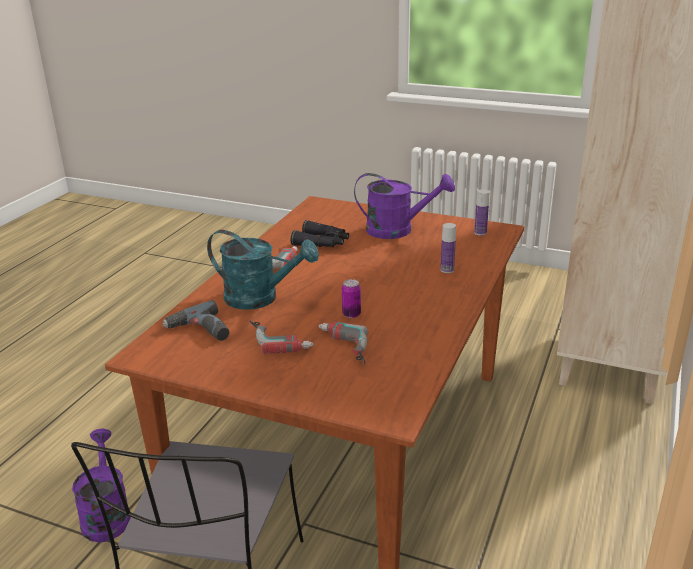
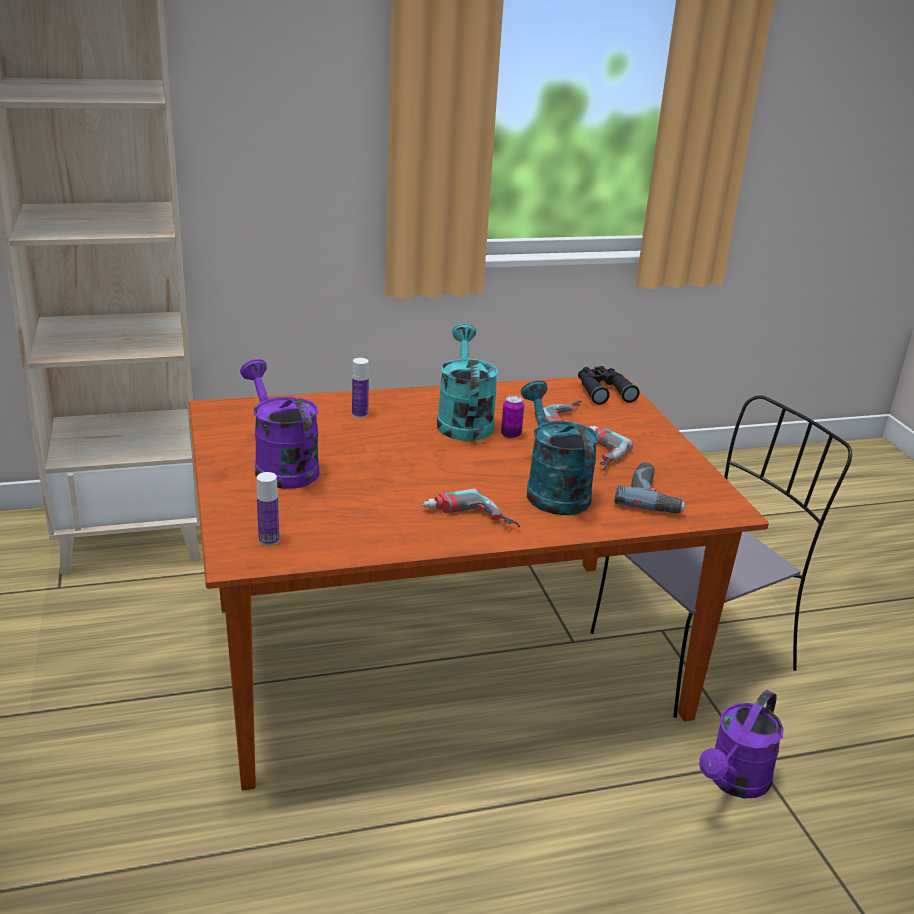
camera: 130 degrees left, 0 degrees up
(322, 243) = (376, 503): black binoculars -> black binoculars (603, 391)
(395, 304) = (463, 421): none -> turquoise watering can
(480, 233) = (238, 417): bottle -> bottle (269, 540)

